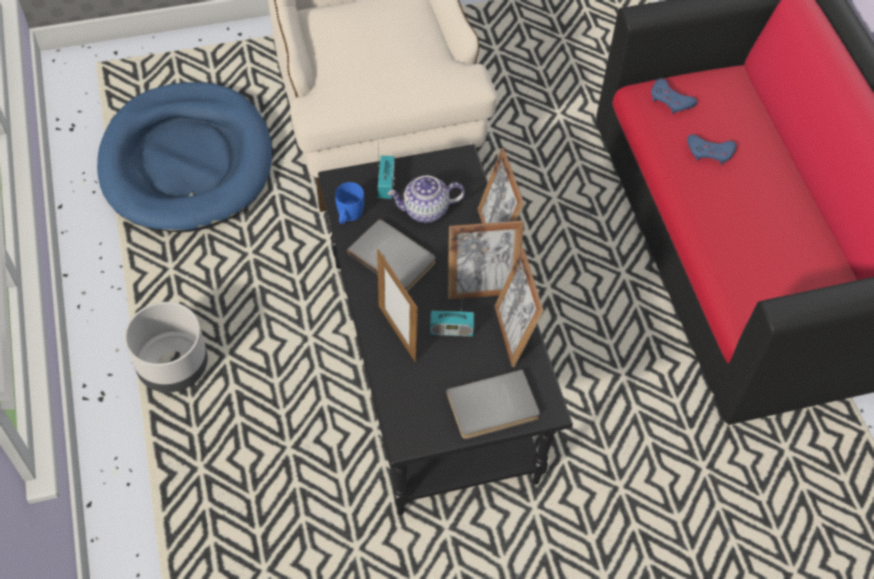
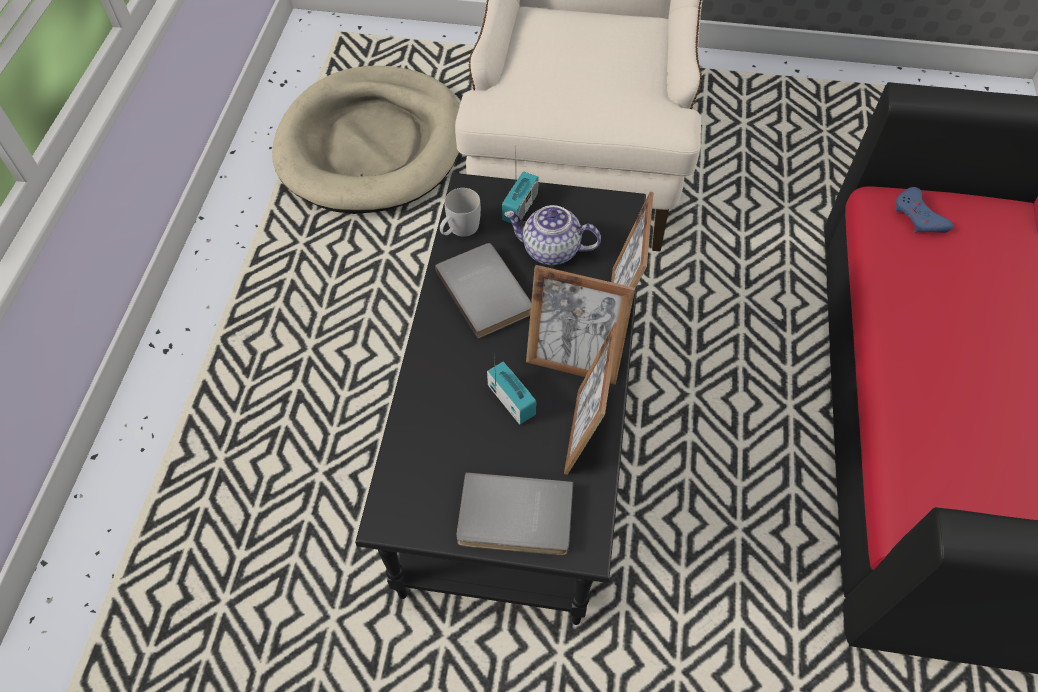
camera: 25 degrees right, 0 degrees up
(173, 365) = (252, 341): grey planter -> none
(187, 162) = (372, 145): blue dog bed -> beige dog bed
(348, 216) = (459, 230): blue mug -> white mug
(397, 333) = (444, 382): picture frame -> none
(451, 330) = (511, 400): radio -> radio turned 150 degrees counterclockwise
(710, 152) = (947, 292): blue game controller -> none

